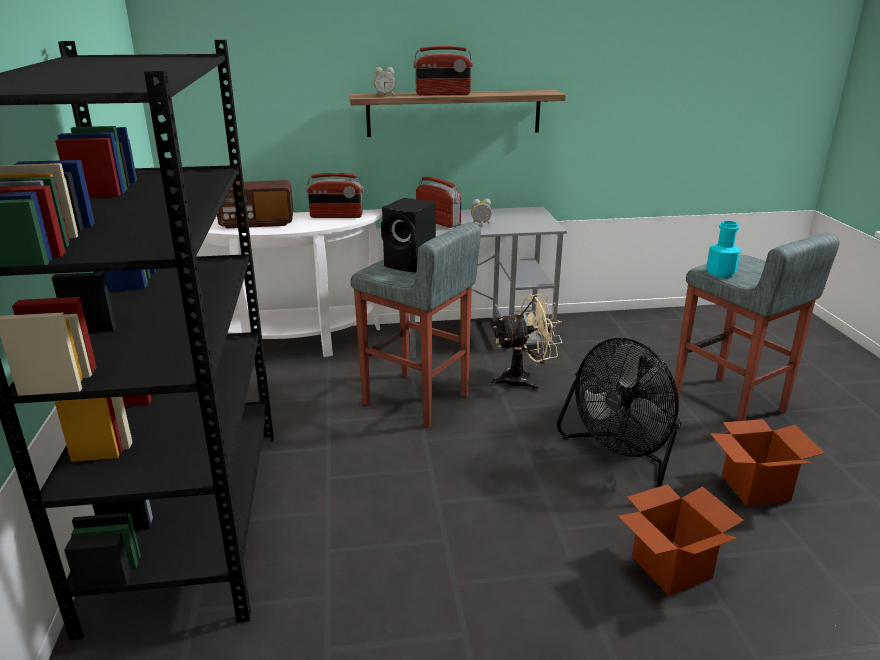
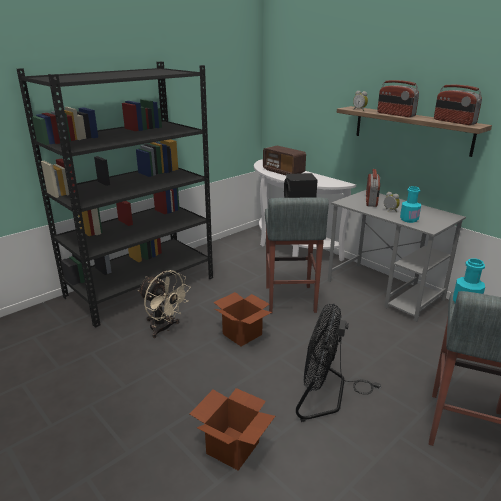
camera: 55 degrees right, 0 degrees up
(336, 216) = (323, 180): radio -> radio (454, 122)
(516, 226) = (409, 219): none -> turquoise bottle
(524, 379) = (361, 324): beige fan -> beige fan (164, 328)
(755, 488) = (364, 471): cardboard box -> cardboard box (242, 334)

